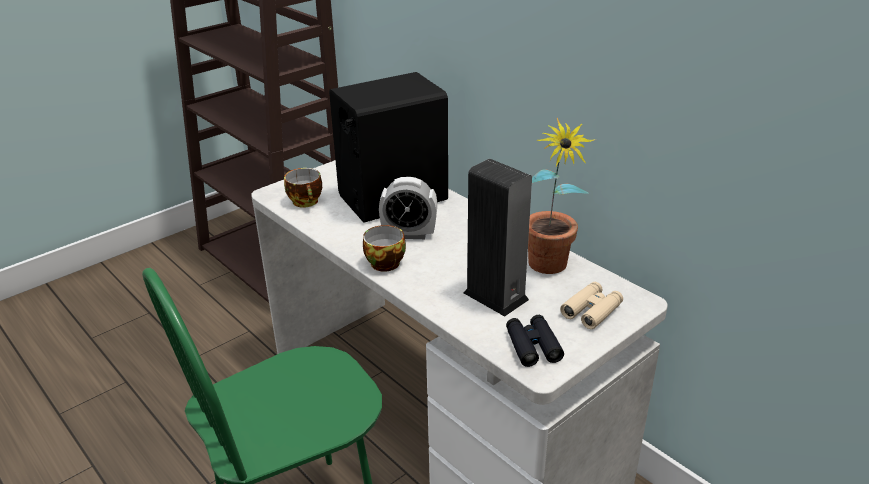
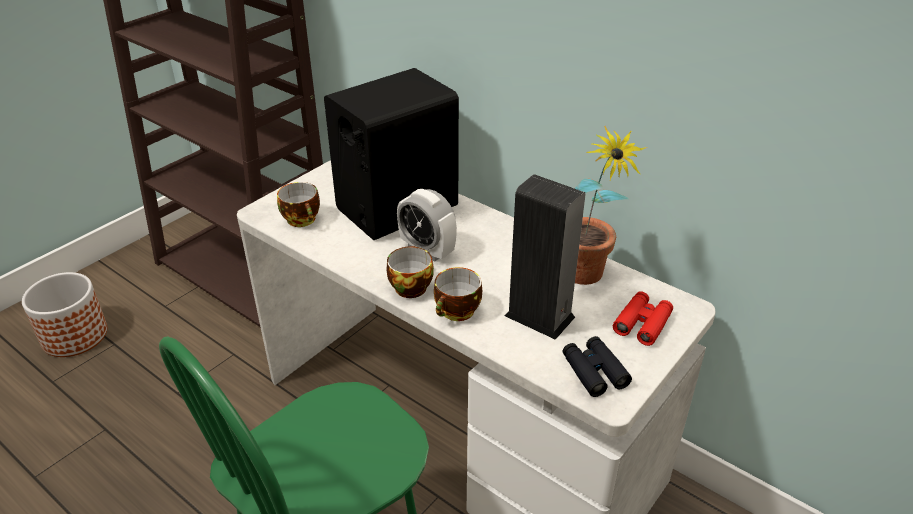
camera: 10 degrees left, 5 degrees up
(118, 303) = (74, 336): none -> planter
(409, 234) = (427, 250): alarm clock -> alarm clock turned 45 degrees clockwise
(421, 286) = (457, 312): none -> cup
(592, 310) = (642, 323): beige binoculars -> red binoculars

